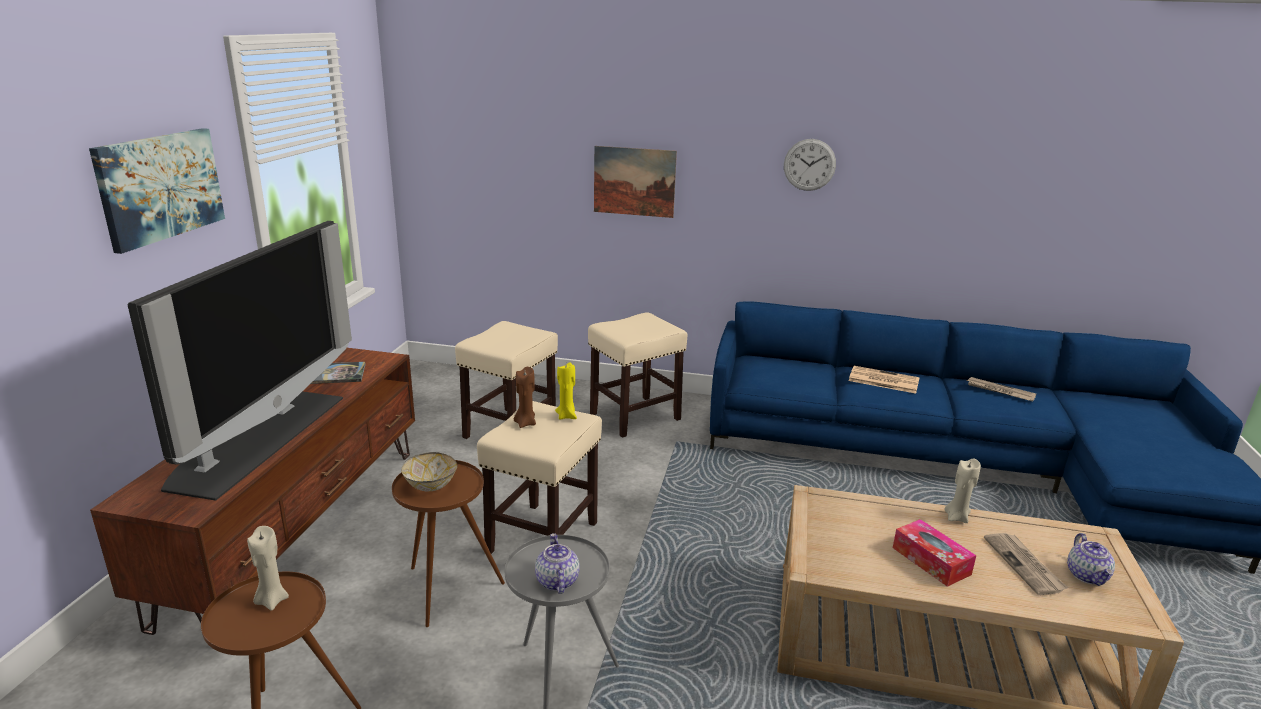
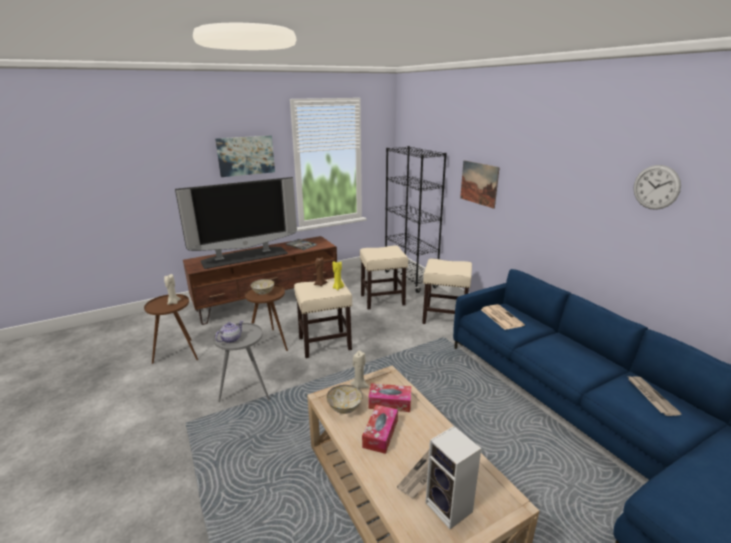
camera: 50 degrees right, 0 degrees up
(497, 382) = (410, 279): none -> black bookcase
(809, 165) = (570, 185): wall clock -> wall clock (656, 187)
(852, 562) = (344, 407): none -> bowl
(874, 525) = (390, 403): none -> tissue box
(882, 380) = (563, 349): newspaper -> newspaper (501, 317)
(956, 517) = (440, 428): beige candle -> beige candle (359, 386)
(1087, 576) = (450, 508): teapot -> speaker

